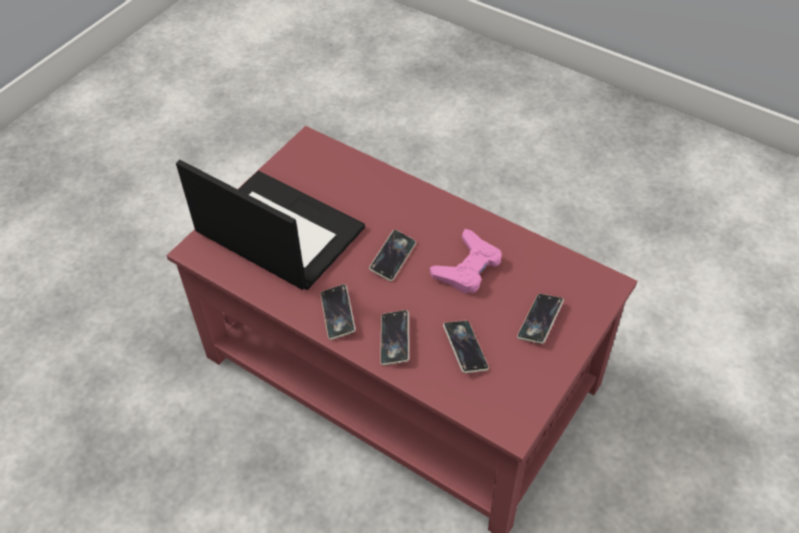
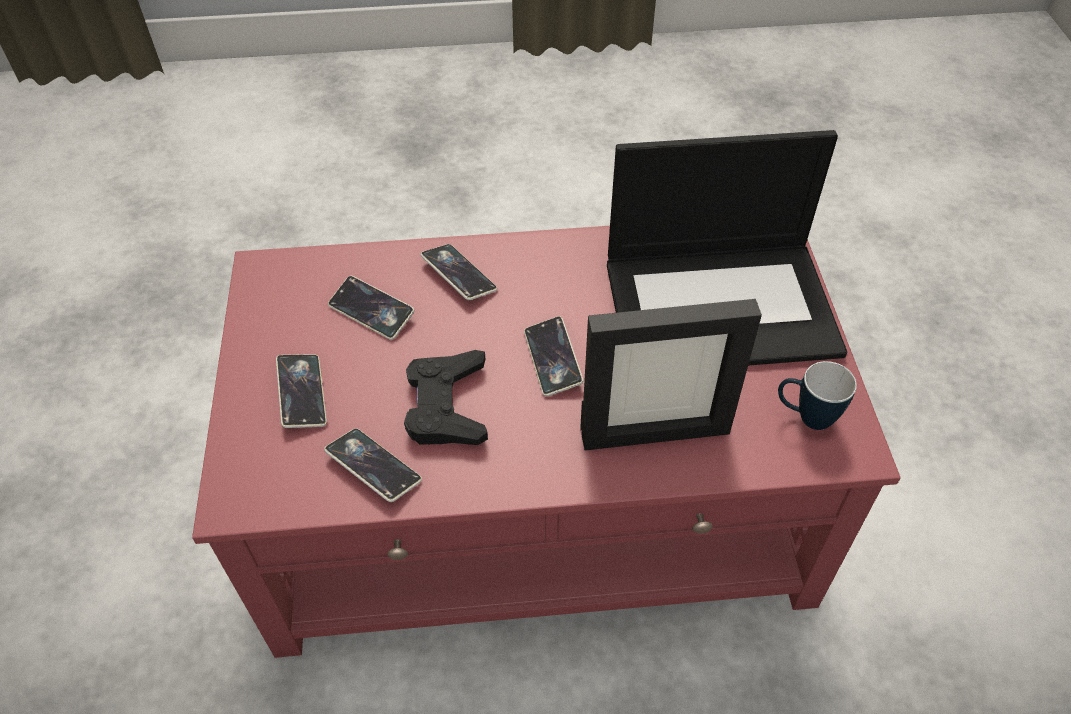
camera: 140 degrees right, 0 degrees up
(310, 164) = (805, 417): none -> mug
(337, 314) = (546, 263): phone -> phone (373, 468)
(382, 197) = (654, 431): none -> picture frame
(467, 267) = (447, 405): pink game controller -> black game controller

